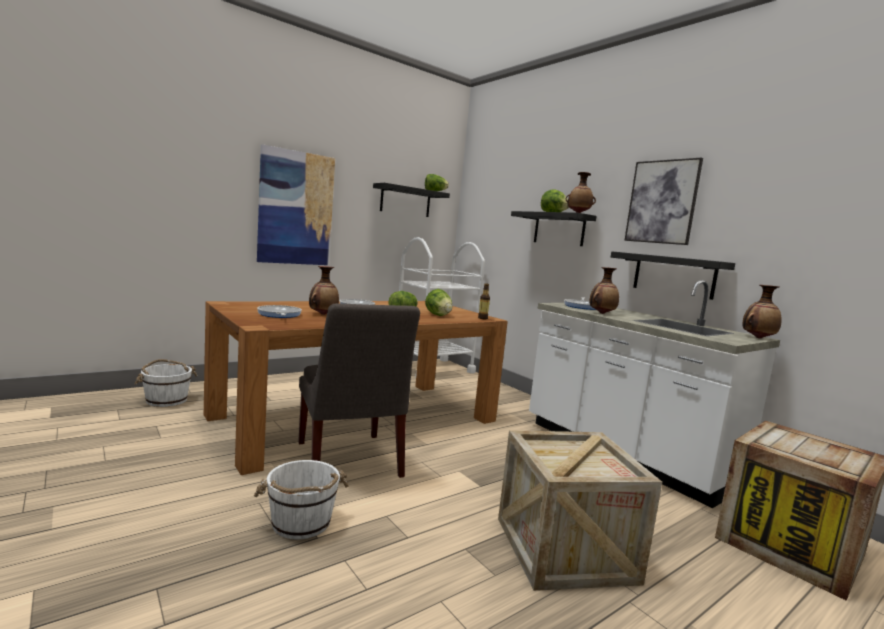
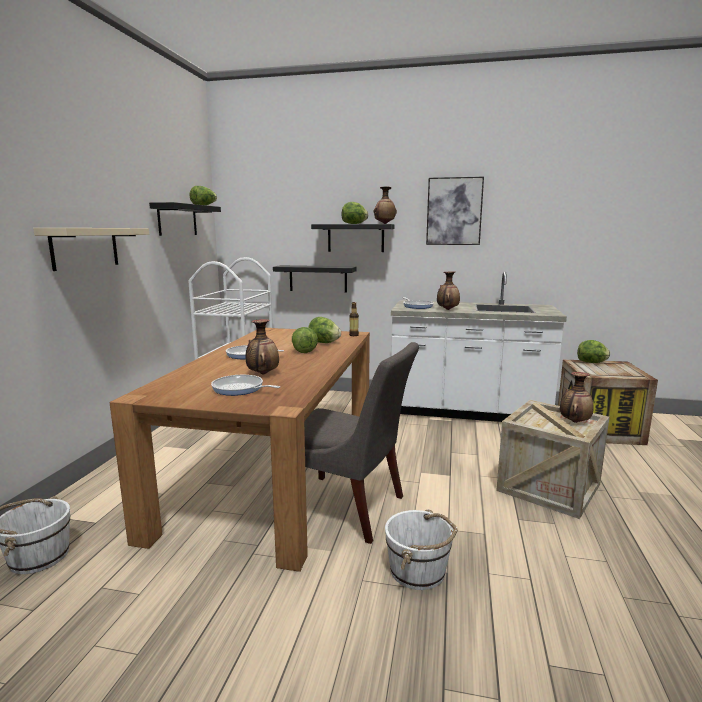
camera: 40 degrees left, 5 degrees up
(296, 208) = (85, 248): picture -> beige shelf
(673, 275) = (470, 269): black shelf -> black shelf (318, 278)
(757, 338) = (546, 306): vase -> vase (574, 422)
(805, 436) = (591, 362): none -> lettuce

